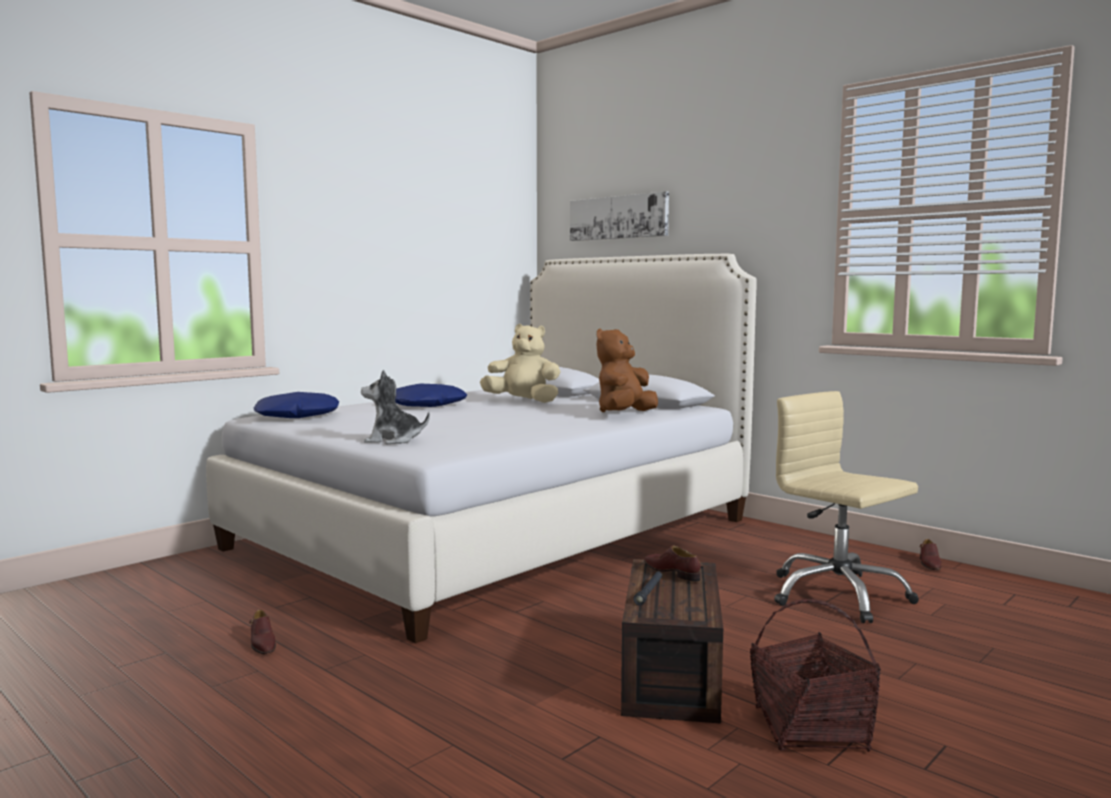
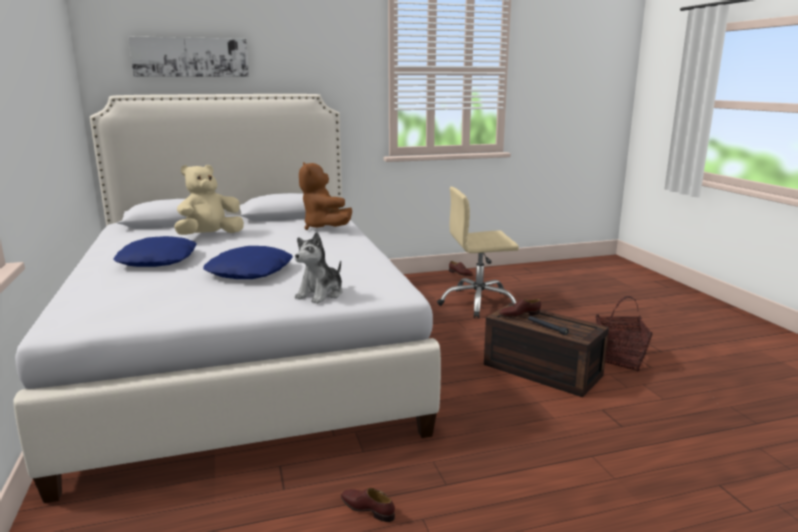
camera: 60 degrees left, 10 degrees up
(262, 644) = (367, 509): brown shoe -> brown shoe turned 150 degrees counterclockwise
(297, 415) = (108, 309): blue pillow -> blue pillow (250, 272)

